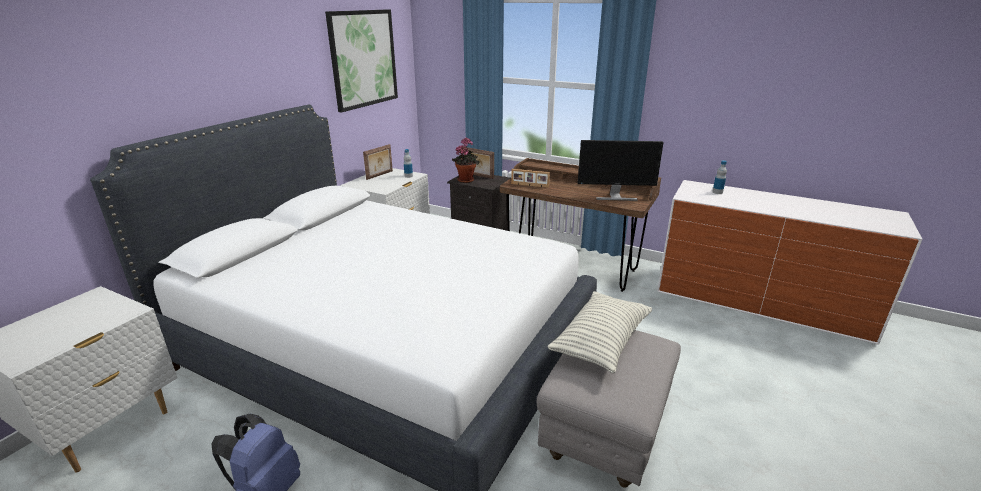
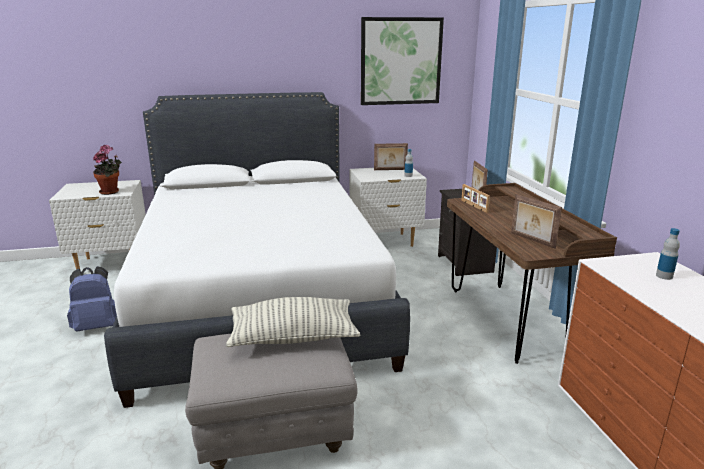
camera: 50 degrees right, 5 degrees down
(466, 180) = (457, 193): potted plant -> potted plant (111, 192)
(615, 197) = (532, 240): monitor -> picture frame

